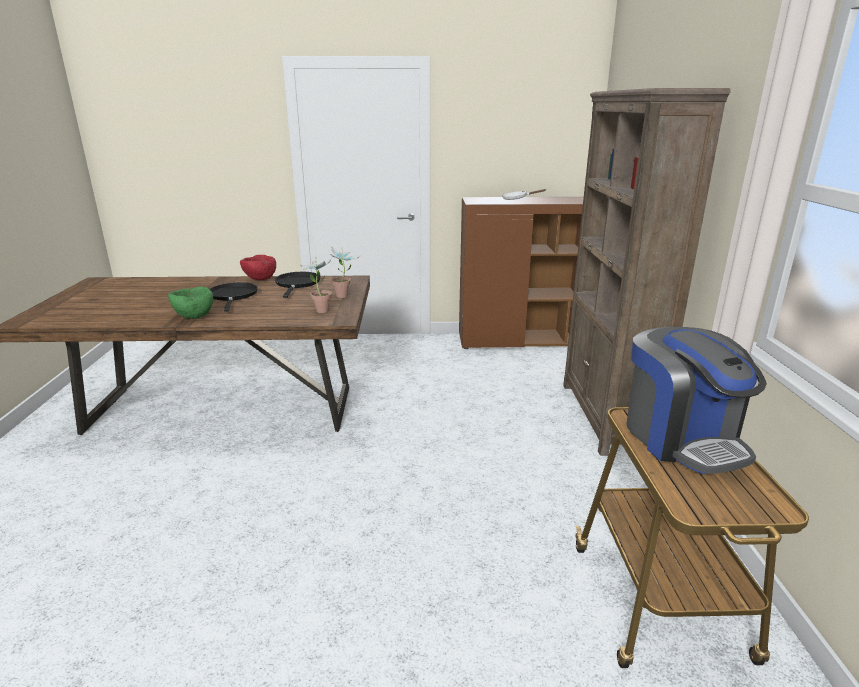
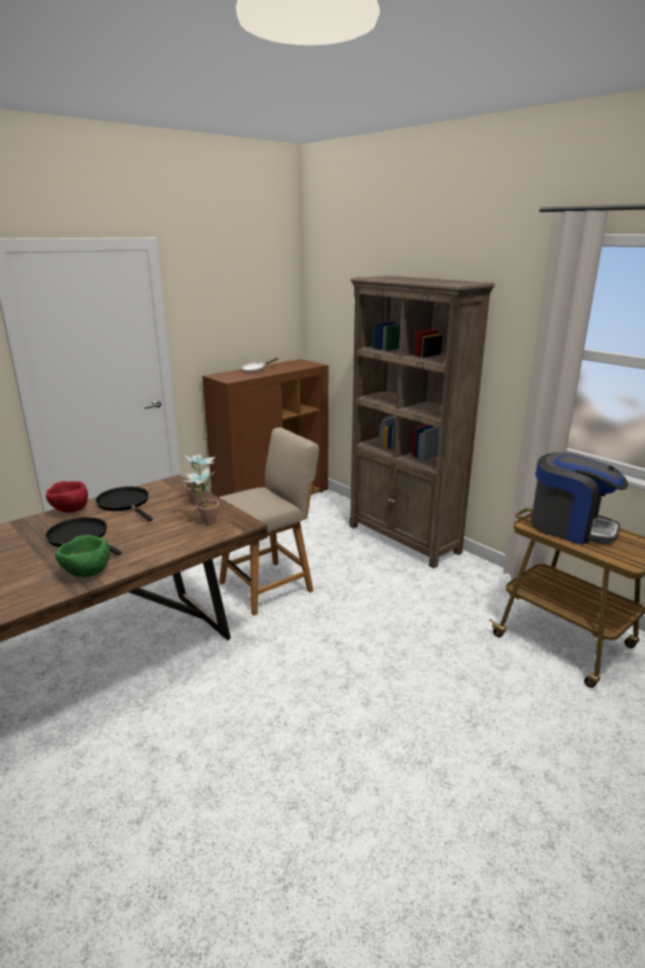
camera: 40 degrees left, 0 degrees up
(423, 406) = (270, 585): none -> beige chair

